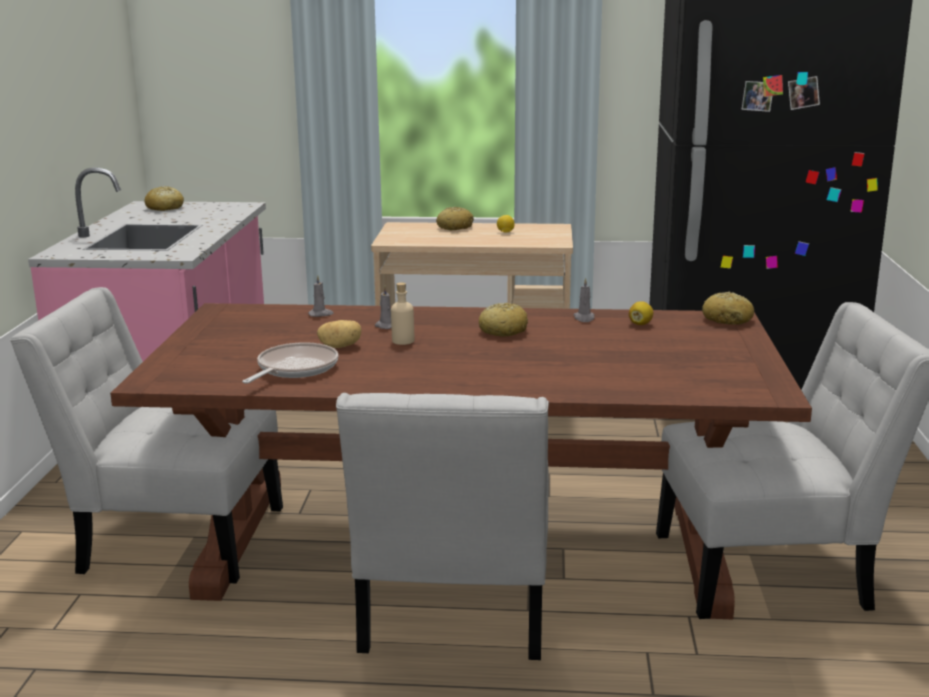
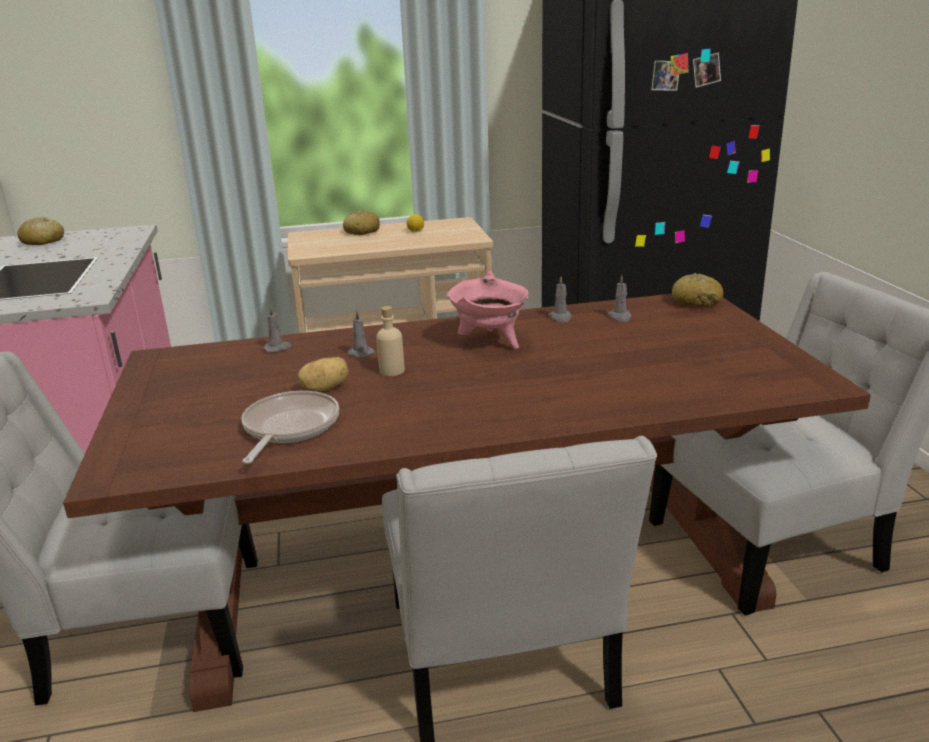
camera: 15 degrees left, 5 degrees up
(503, 330) = (490, 343): bread -> pink cooking pot
(640, 324) = (620, 317): lemon -> grey candle

